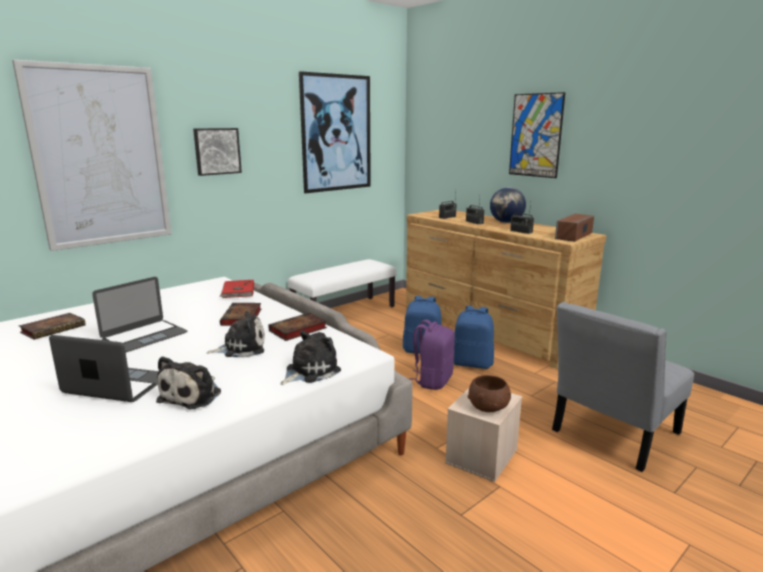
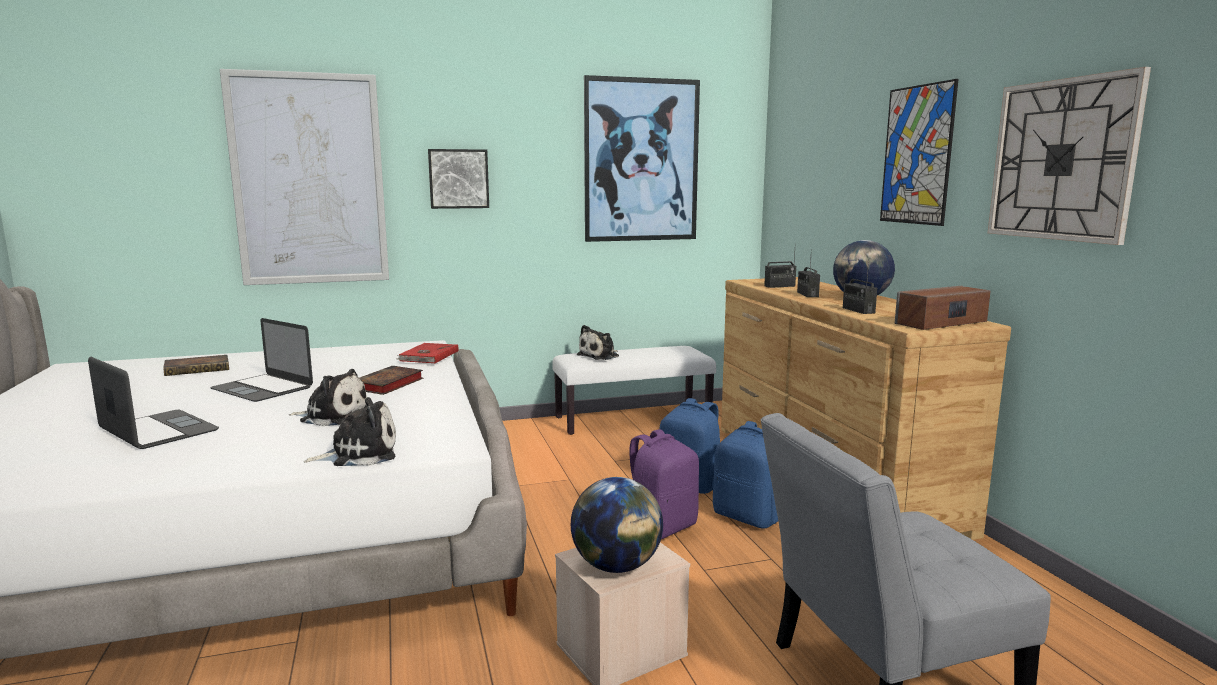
camera: 25 degrees right, 5 degrees down
(144, 336) = (262, 388): laptop -> laptop turned 60 degrees clockwise
(193, 395) = (203, 454): plush toy -> plush toy (600, 356)
(297, 330) = (424, 407): book -> none
(489, 407) = (616, 566): brown bowl -> globe
(636, 144) = (1062, 160): none -> wall clock

